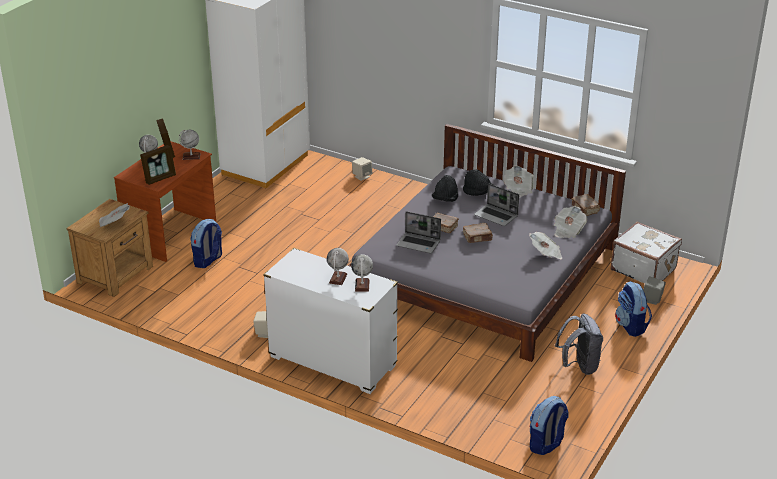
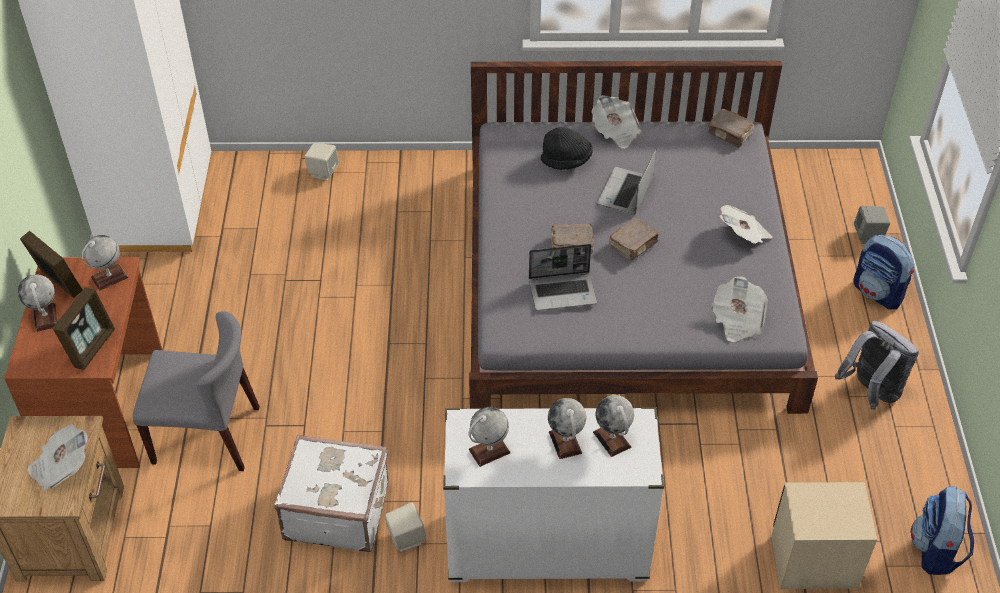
camera: 30 degrees left, 15 degrees up
(208, 261) = (207, 435): backpack -> grey chair
(298, 269) = (489, 451): none -> globe
(445, 200) = (532, 191): black hat -> none
(470, 421) = (814, 560): none -> beige nightstand
(496, 216) = (626, 193): laptop -> laptop turned 105 degrees clockwise
(568, 230) = (738, 181): newspaper -> newspaper (737, 320)
(643, 269) = (818, 188): white suitcase -> white suitcase (336, 510)

